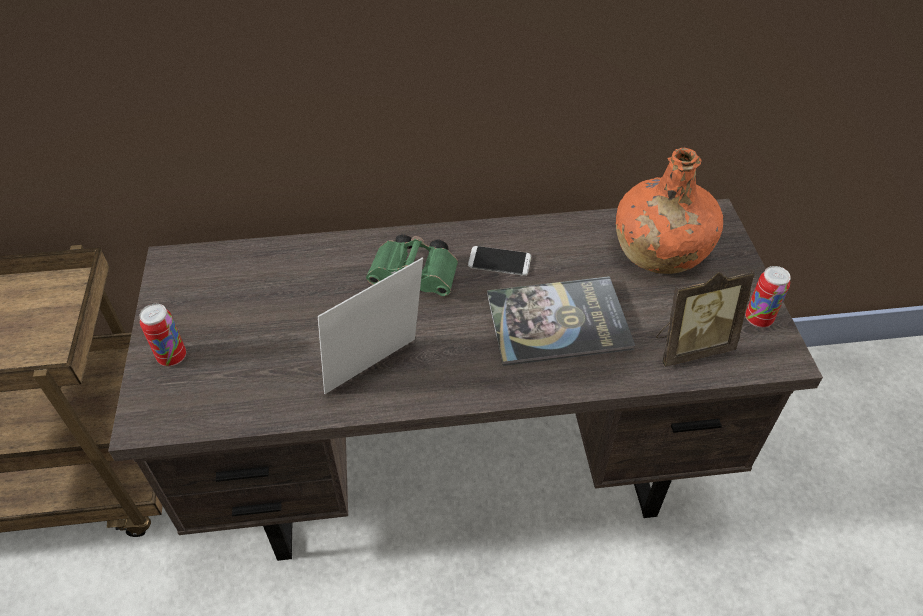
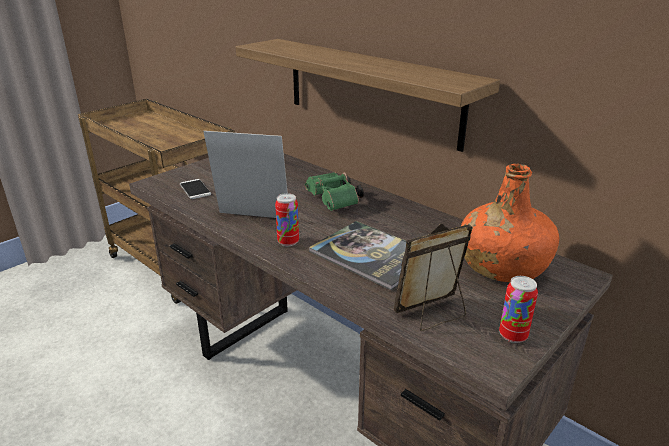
camera: 50 degrees right, 20 degrees down
(172, 357) = (197, 172): can -> can (288, 242)
(384, 109) = (370, 91): none -> shelf
(499, 261) = (388, 218): phone -> phone (195, 189)
(690, 346) = (432, 314): picture frame -> picture frame turned 120 degrees clockwise

